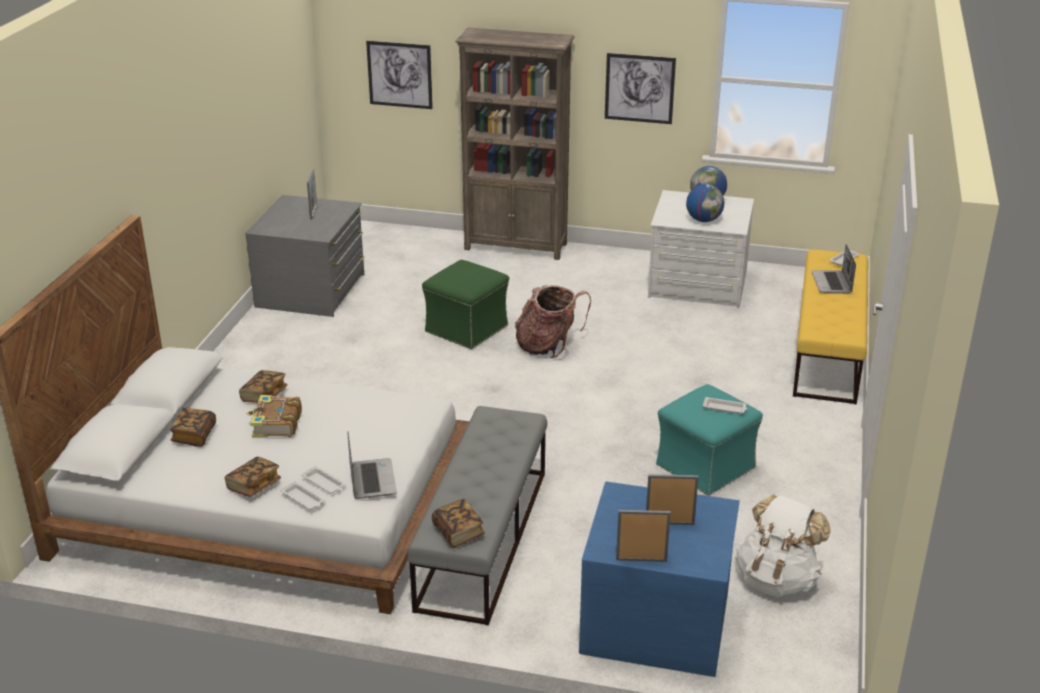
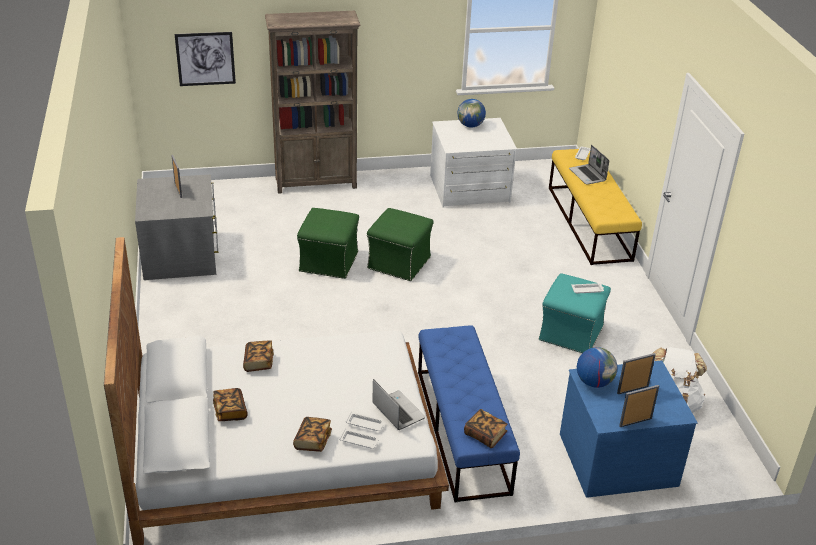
camera: 25 degrees left, 5 degrees up
(276, 424) = (288, 385): book -> none
(483, 538) = (462, 429): grey bench -> blue bench
(548, 346) = (399, 263): backpack -> green ottoman
(639, 88) = (407, 45): picture -> none
(703, 220) = (479, 142): globe -> globe (594, 382)

